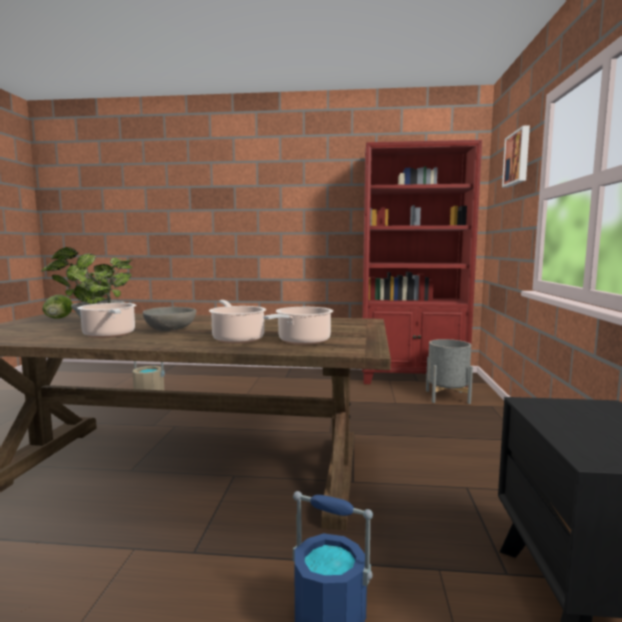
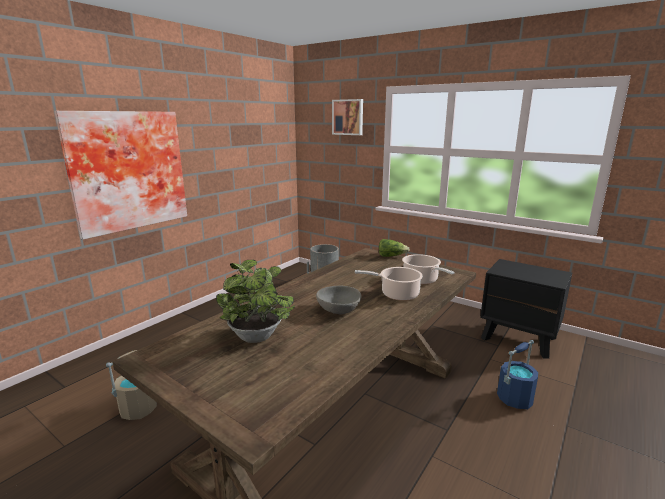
camera: 60 degrees left, 10 degrees up
(58, 319) = (195, 358): lettuce -> lettuce (391, 256)
(110, 335) = (337, 335): cooking pot -> none
(256, 222) = (127, 171): none -> picture
(412, 378) = (281, 281): red bookcase -> none

